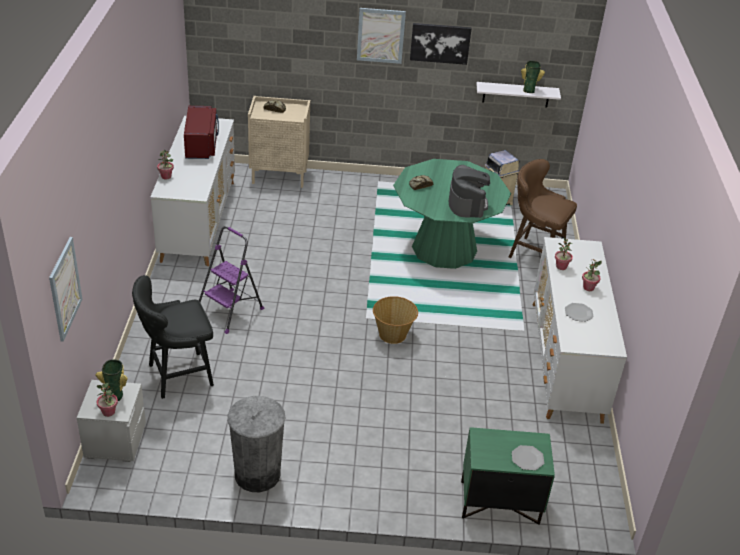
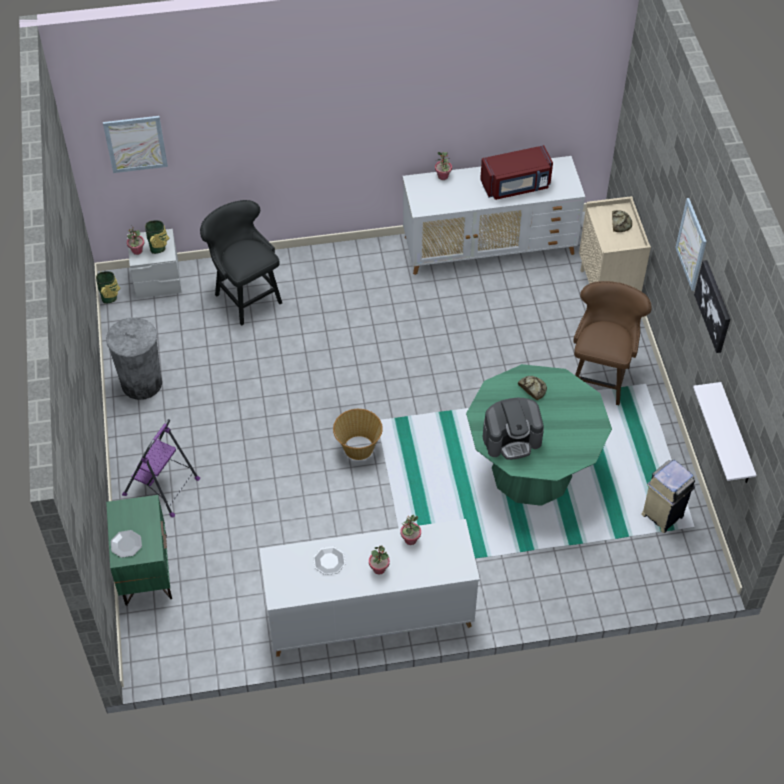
camera: 80 degrees right, 15 degrees up
(231, 309) = (352, 309): purple step ladder -> purple step ladder (163, 487)
(529, 89) = (730, 440): vase -> vase (110, 298)
(533, 253) = (563, 566): brown stool -> brown stool (600, 377)

